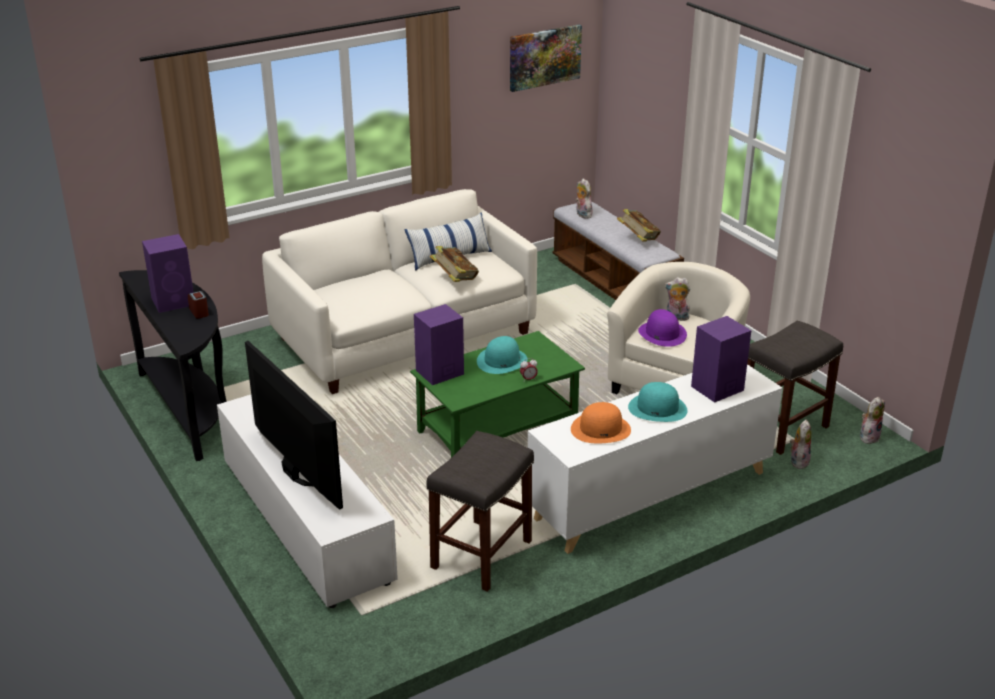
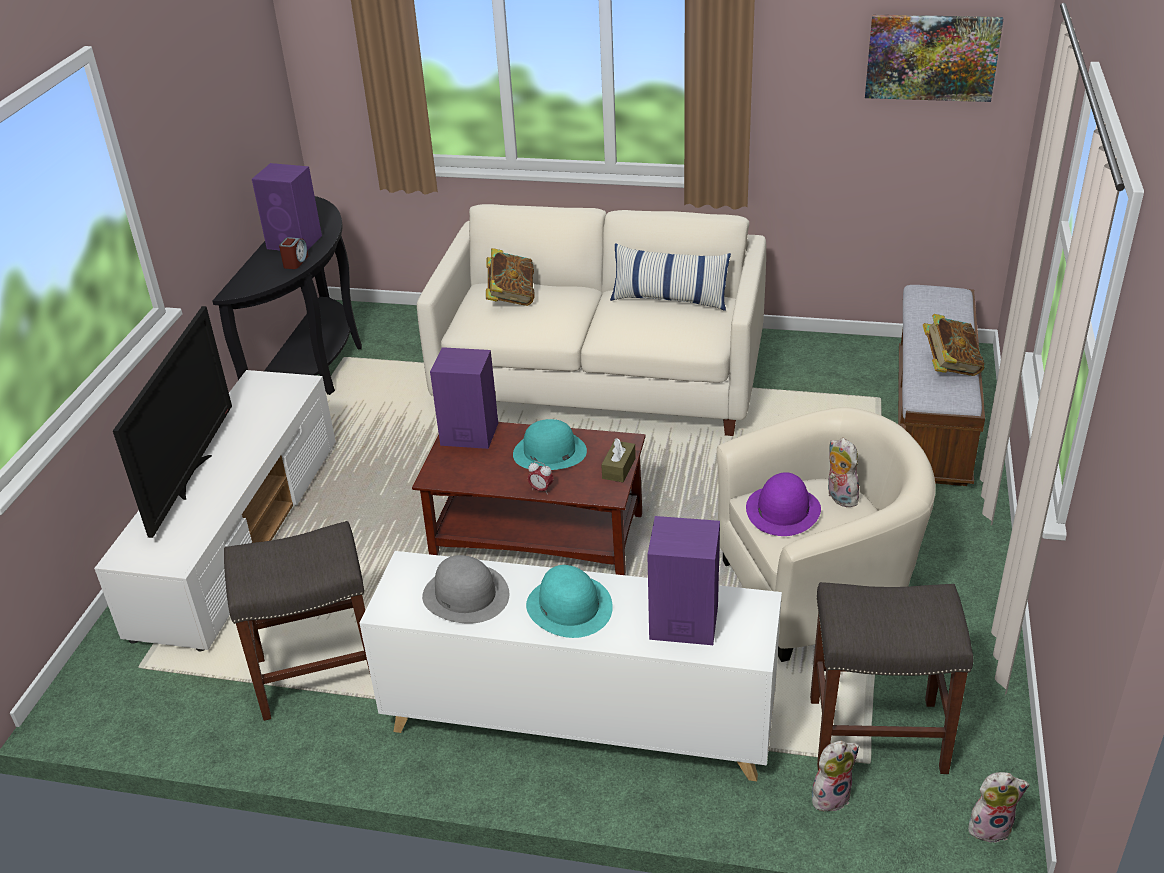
camera: 45 degrees right, 5 degrees up
(454, 279) = (632, 328): book -> book (511, 297)
(498, 429) = (539, 537): green coffee table -> brown coffee table
(552, 351) = (619, 468): none -> brown tissue box
(582, 214) = (925, 305): plush toy -> none
(601, 429) = (466, 595): orange hat -> grey hat

